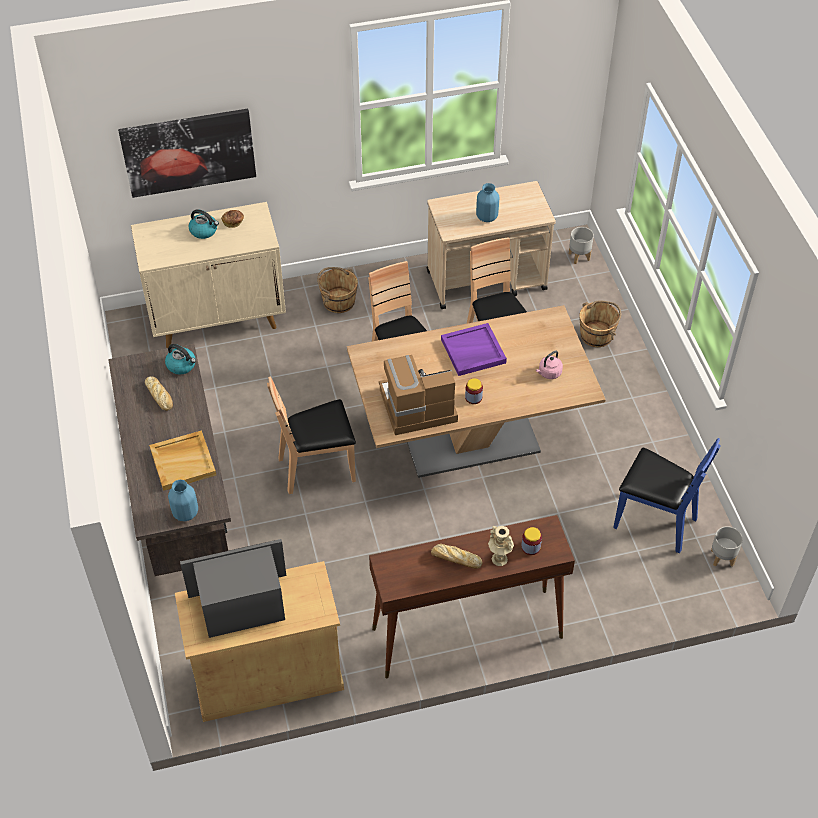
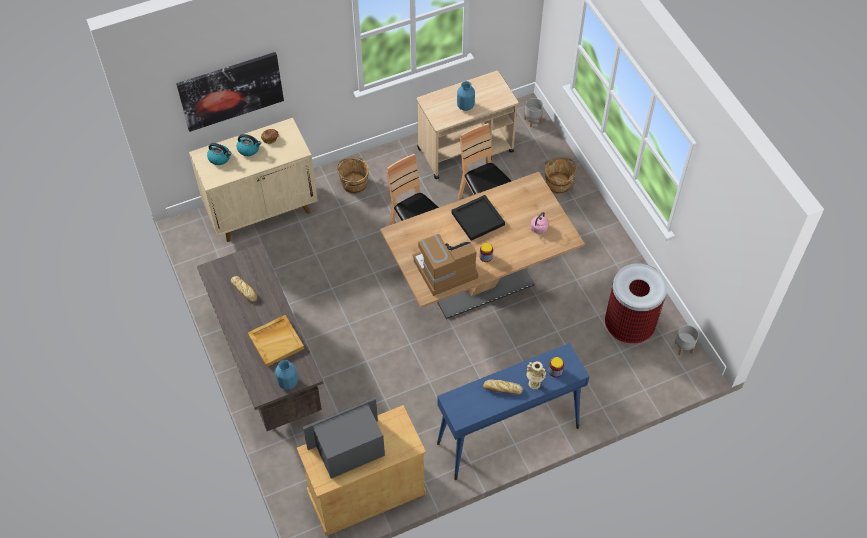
camera: 10 degrees left, 5 degrees up
(182, 365) = (256, 263): kettle -> kettle (220, 158)
(317, 468) = (368, 323): brown chair -> none
(466, 633) = (507, 436): brown console table -> blue console table
(473, 352) = (477, 219): purple tray -> black tray
(654, 521) = (629, 327): blue chair -> trash can

